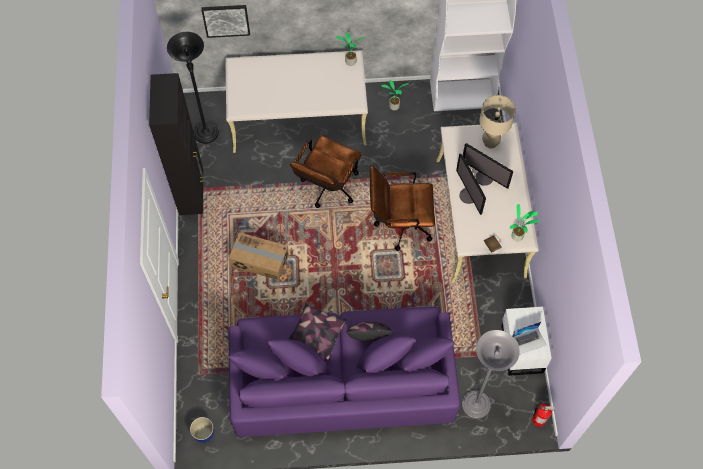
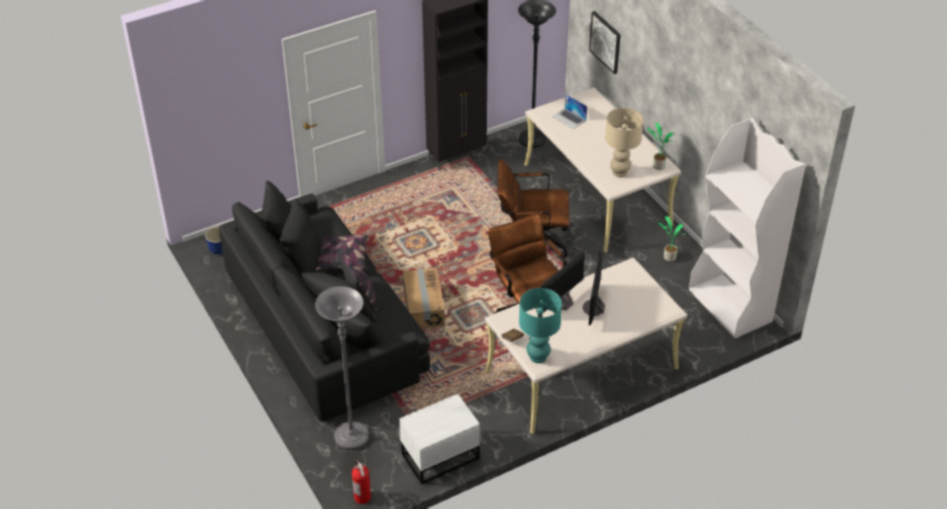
camera: 65 degrees right, 20 degrees down
(260, 261) = (417, 223): cardboard box -> cardboard box (423, 307)
(342, 378) = (325, 323): purple sofa -> black sofa
(490, 143) = (641, 300): beige table lamp -> beige table lamp (619, 172)
(518, 236) = (538, 357): potted plant -> turquoise table lamp
(529, 341) = (429, 423): laptop -> laptop (569, 118)

